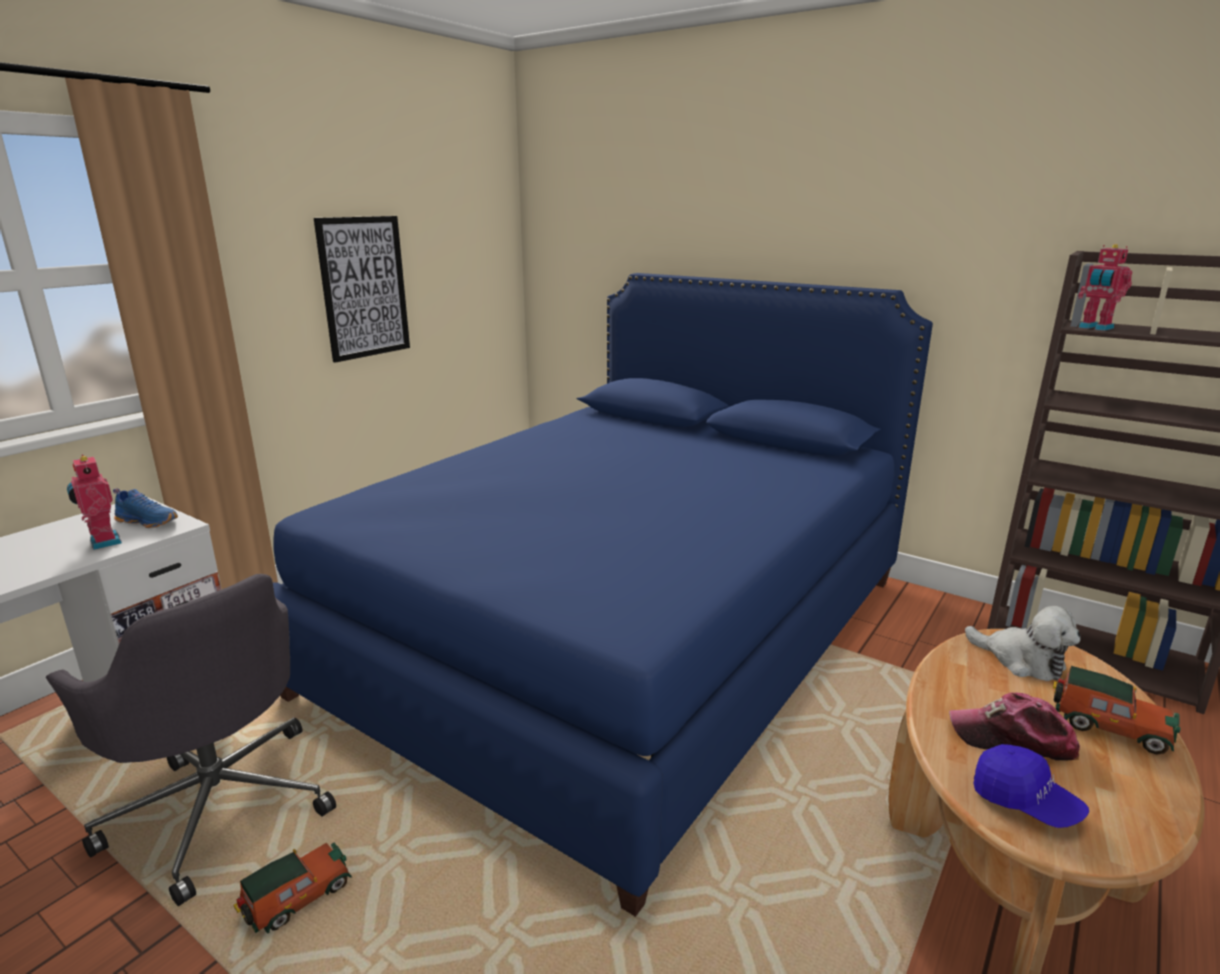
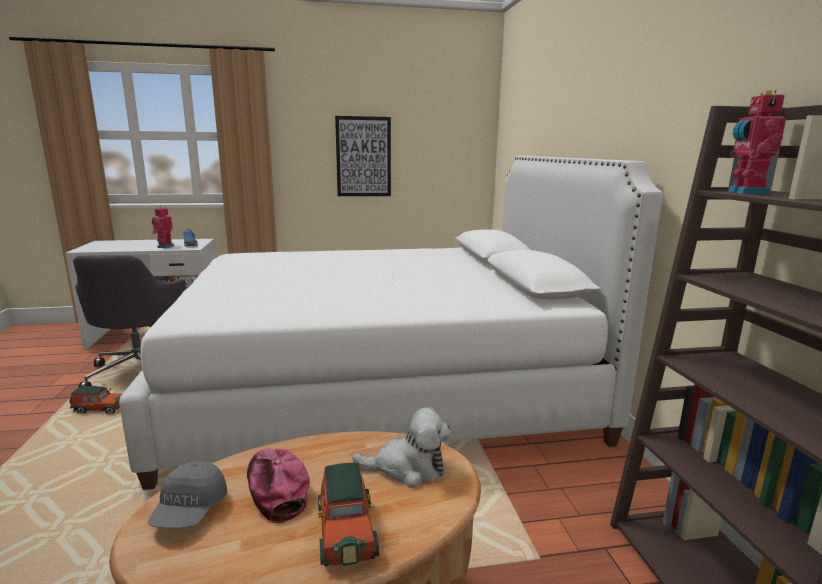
camera: 45 degrees right, 5 degrees down
(622, 633) = (380, 388): blue bed -> white bed
(1021, 660) = (407, 468): plush toy -> plush toy turned 90 degrees counterclockwise
(1025, 802) = (190, 510): blue cap -> grey cap

